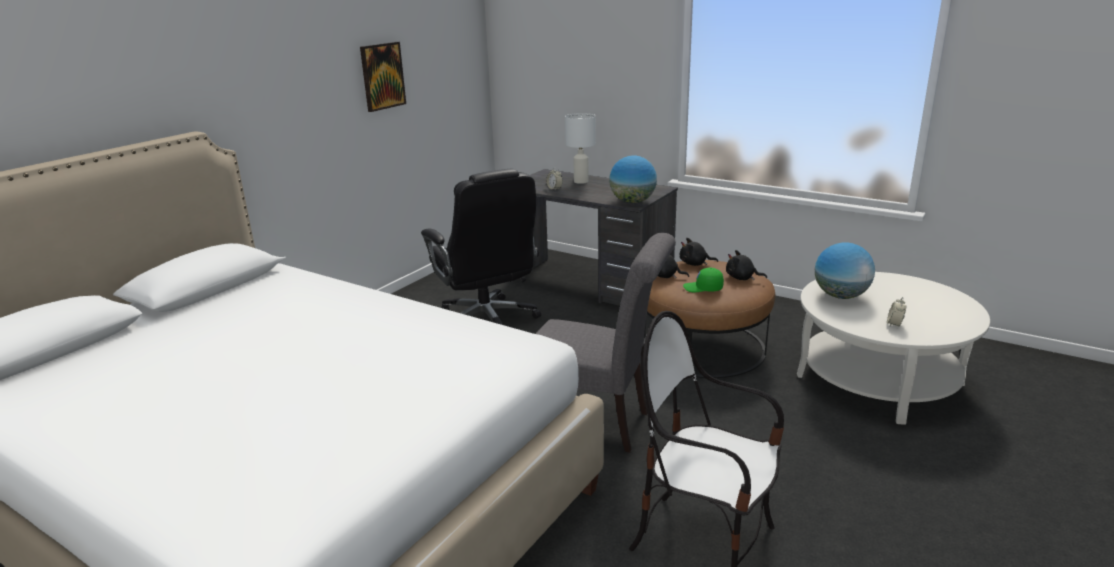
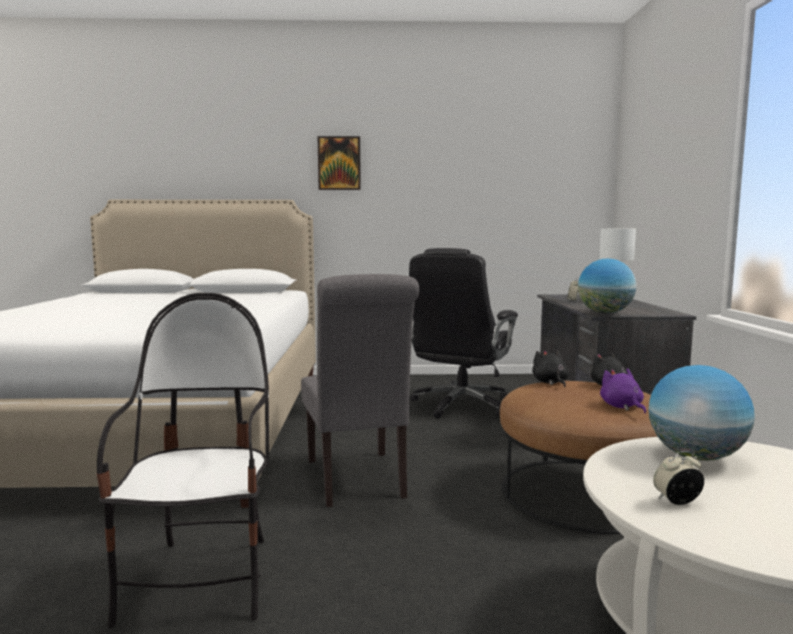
camera: 55 degrees right, 15 degrees down
(382, 76) = (472, 189): picture -> picture (339, 163)
(703, 288) = (553, 397): green cap -> none
(742, 278) = (622, 407): black plush toy -> purple plush toy

